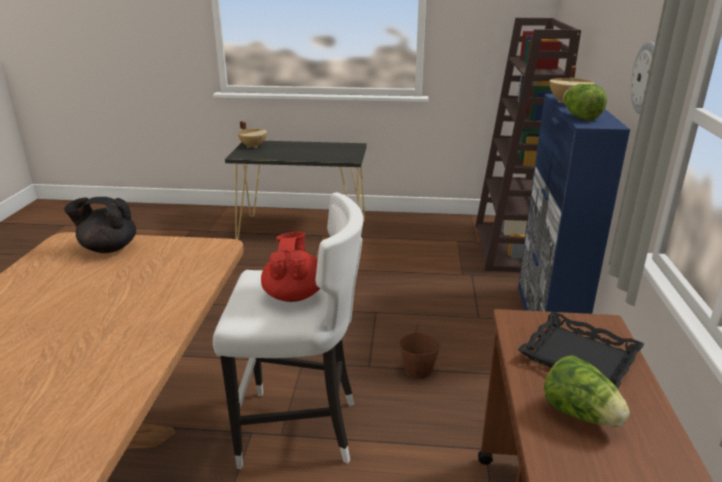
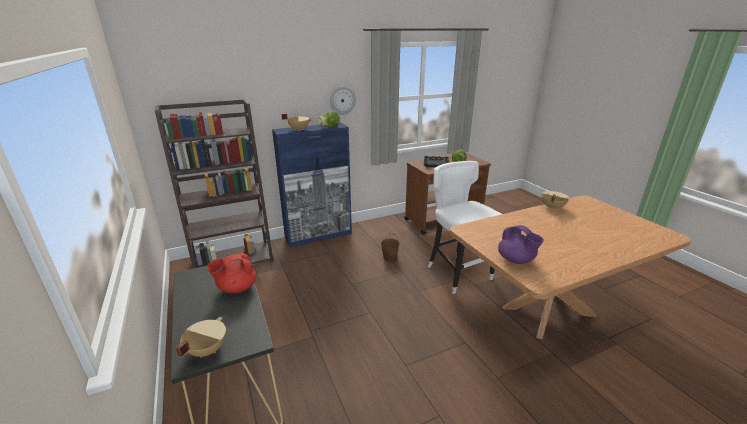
camera: 120 degrees left, 0 degrees up
(108, 248) = (516, 260): black teapot -> purple teapot
(127, 385) = (552, 207): none -> beige cooking pot
(294, 294) = (465, 206): red teapot -> red teapot (236, 288)

